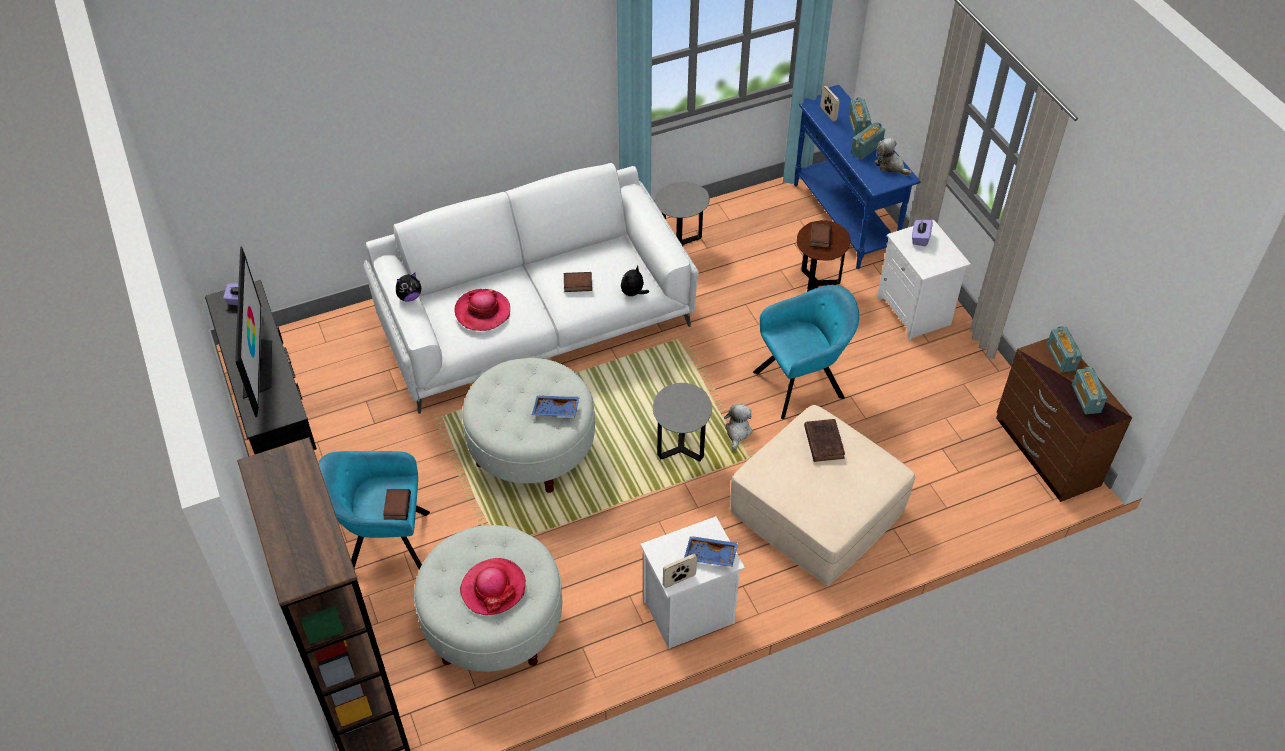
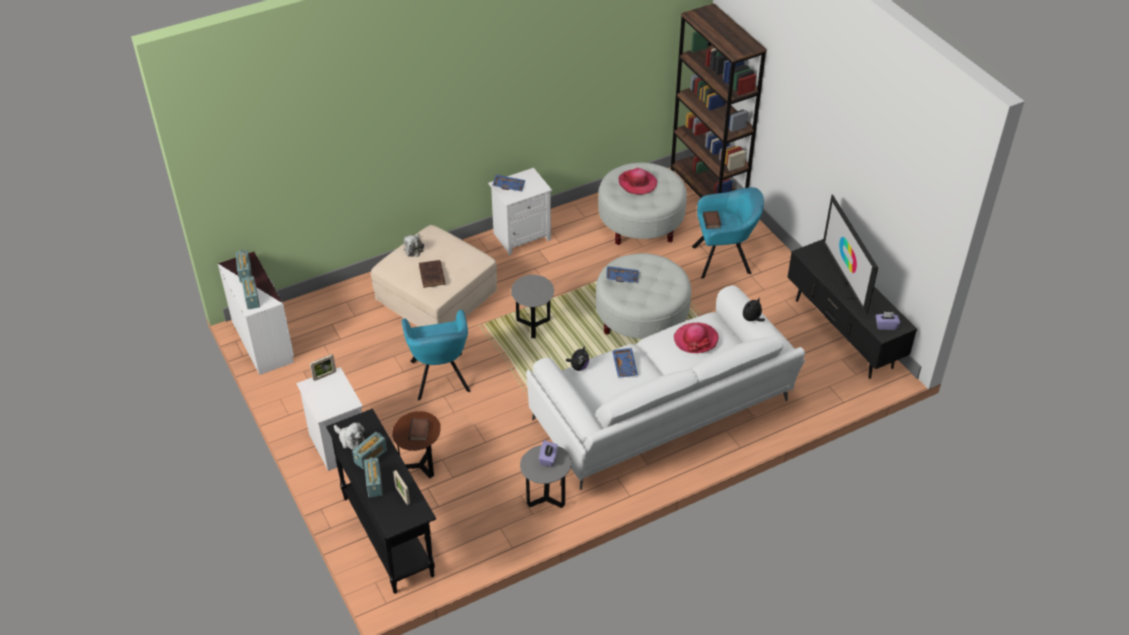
camera: 175 degrees right, 5 degrees down
(577, 285) = (625, 366): book -> blue tray
(679, 580) = (527, 174): picture frame -> picture frame (324, 375)
(737, 432) = (491, 340): plush toy -> plush toy (414, 249)
(802, 383) = (440, 378): turquoise armchair -> turquoise armchair turned 75 degrees counterclockwise
(843, 220) = (388, 535): blue console table -> black console table
(920, 238) = (334, 403): purple tissue box -> purple tissue box (548, 458)
(1046, 452) = (263, 341): brown dresser -> white dresser

